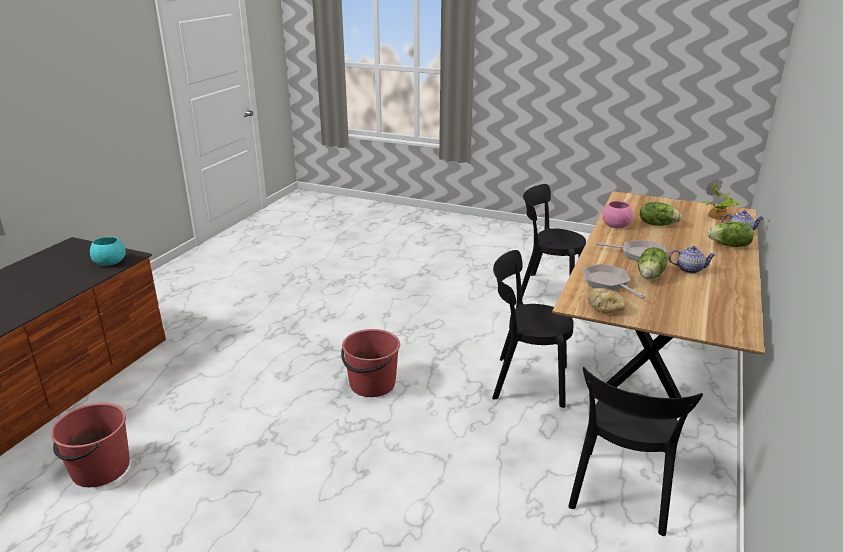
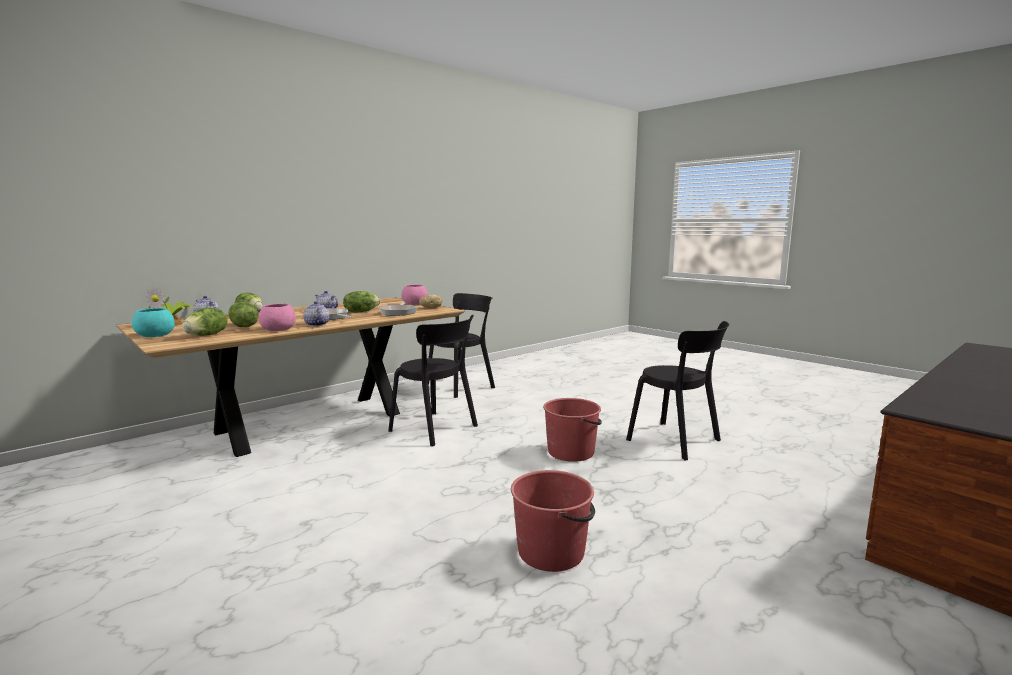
camera: 155 degrees left, 15 degrees down
(100, 469) = (814, 446): red bucket -> red bucket (552, 551)
(109, 262) = (937, 406): turquoise bowl -> turquoise bowl (156, 335)
(547, 290) = (252, 499): black chair -> black chair (677, 441)
(611, 238) = (316, 325): none -> teapot
(637, 209) = (207, 335): none -> lettuce
(656, 320) = (415, 304): none -> pink bowl

